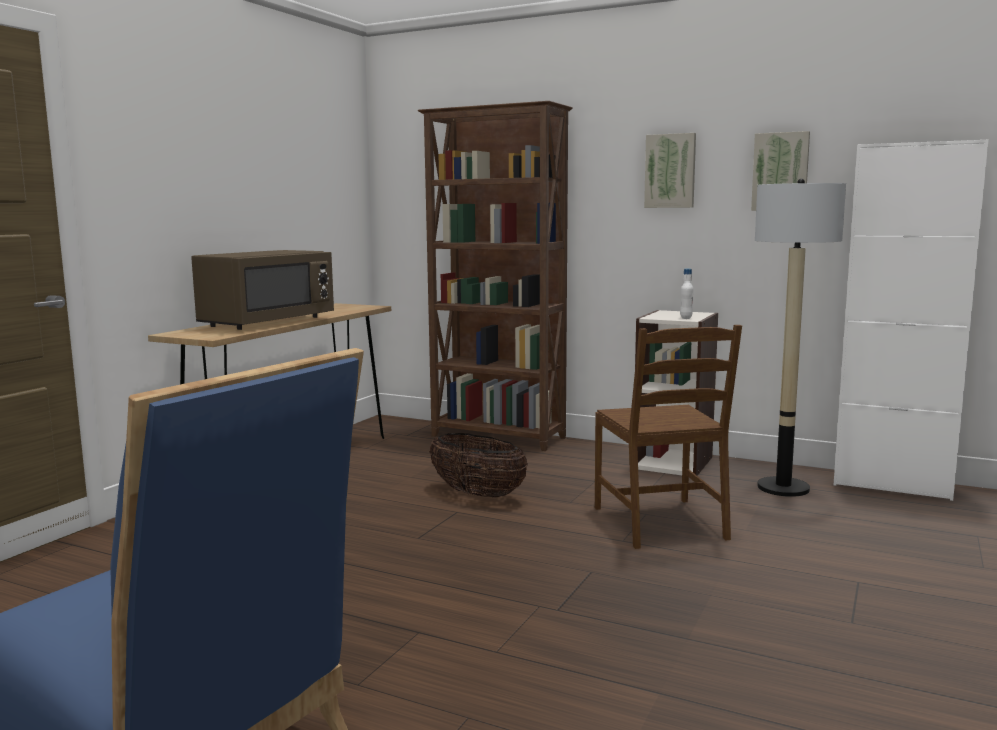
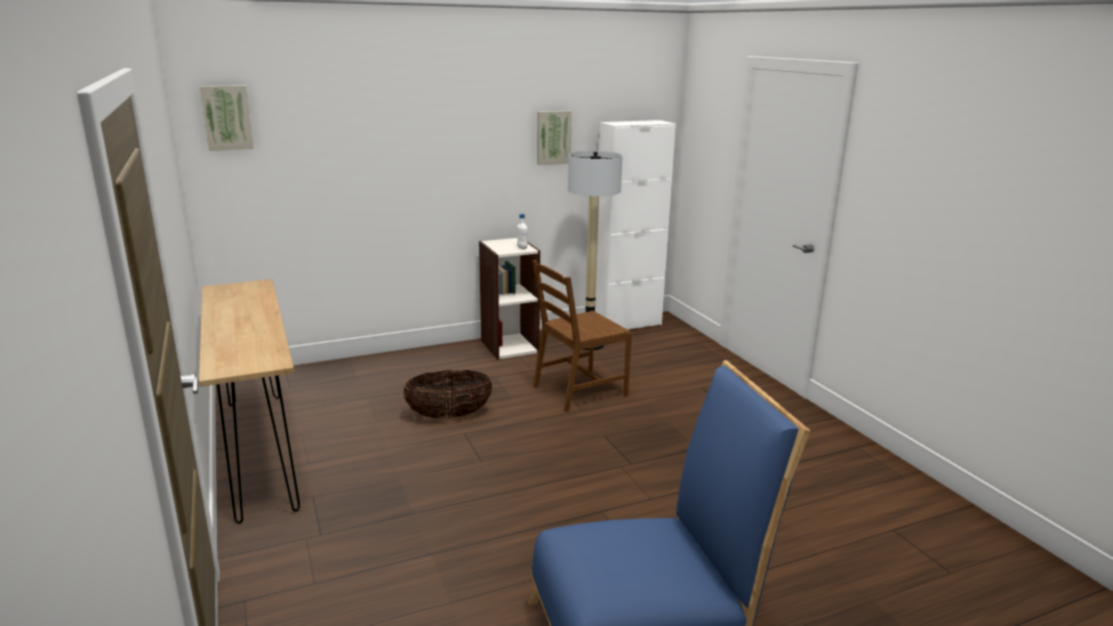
camera: 50 degrees left, 10 degrees up
(268, 322) = (248, 330): brown microwave -> none
(498, 437) = (365, 365): brown bookcase -> none
(661, 523) = (579, 391): brown chair -> brown chair turned 120 degrees clockwise
(670, 171) = (480, 138): picture -> picture (227, 117)

